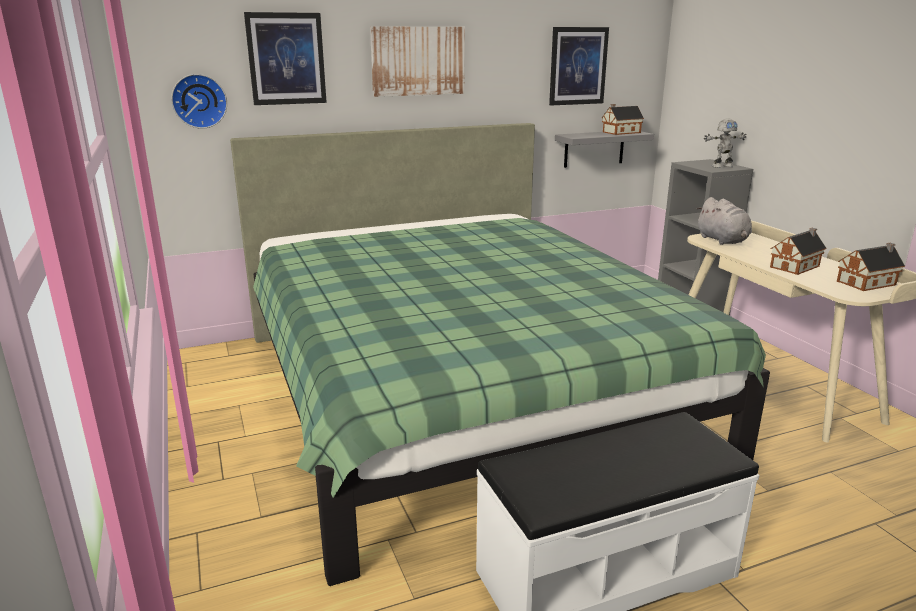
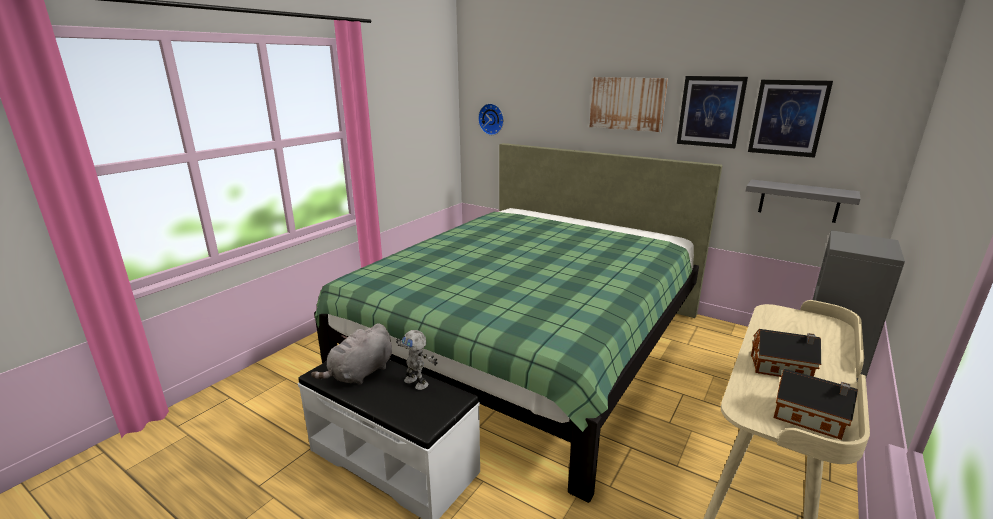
camera: 55 degrees right, 0 degrees up
(286, 59) = (539, 97): picture -> picture (710, 111)
(620, 132) = (825, 190): toy house -> none
(721, 166) = (871, 248): toy robot -> toy robot (417, 382)
(723, 241) = (788, 321): grey plush toy -> grey plush toy (360, 374)

